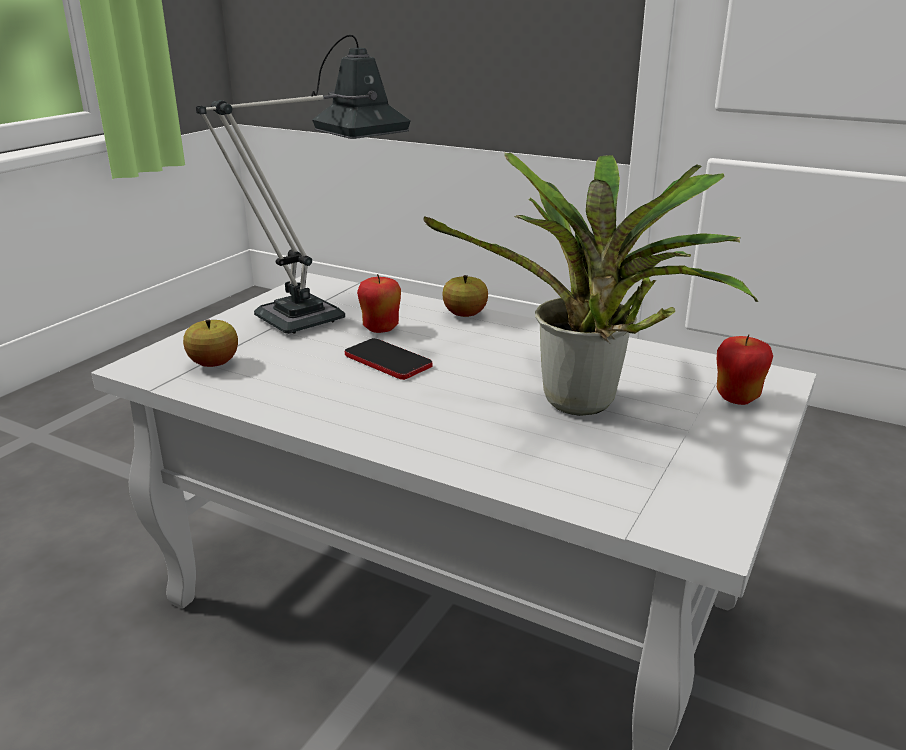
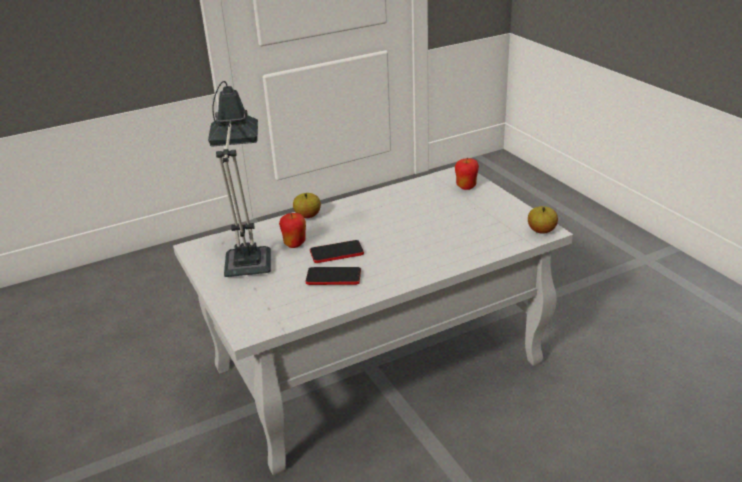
camera: 55 degrees left, 5 degrees up
(214, 364) = (276, 305): apple -> apple (541, 231)
(318, 378) = (333, 277): none -> phone
(583, 407) = (438, 220): potted plant -> none

